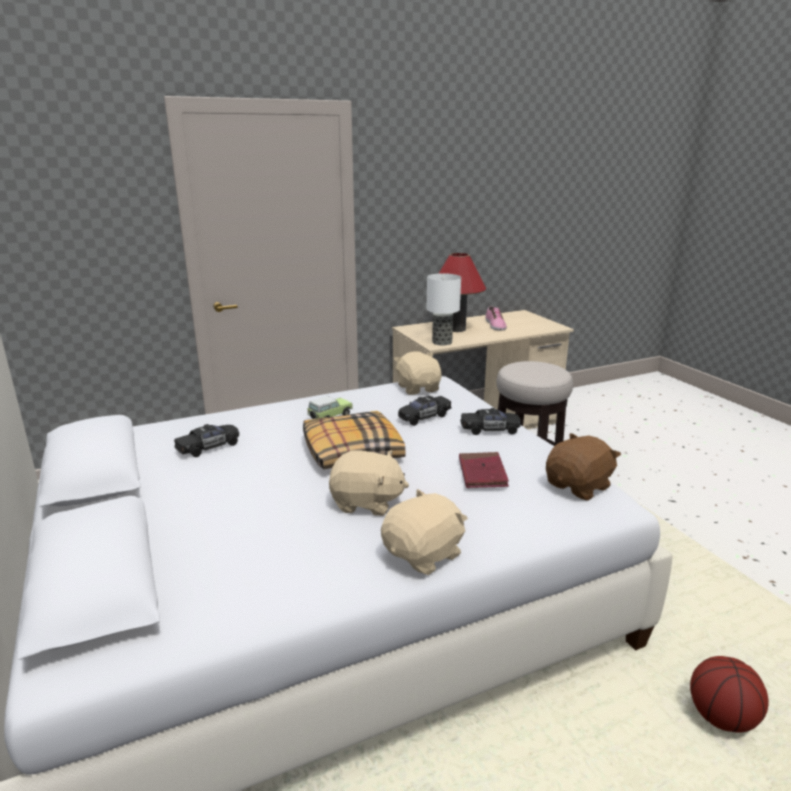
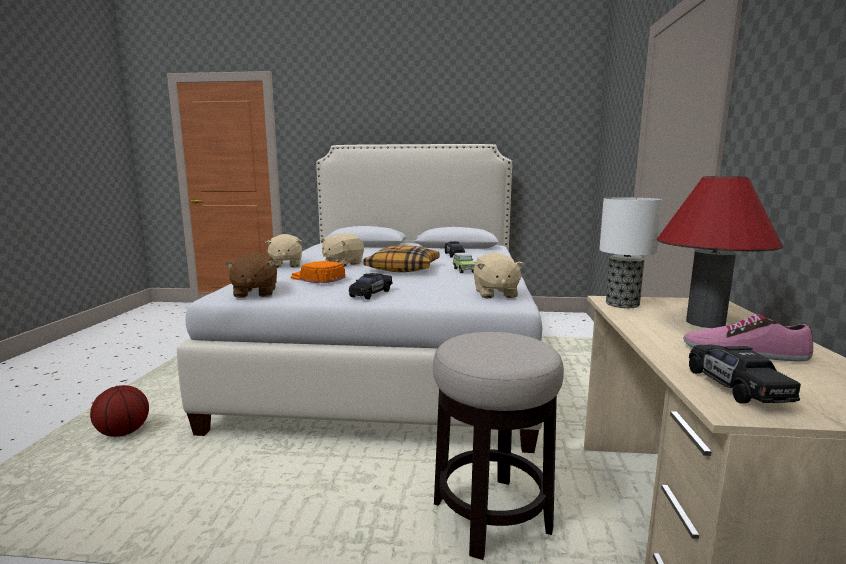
camera: 120 degrees right, 10 degrees down
(418, 388) = (495, 294): beige plush toy -> beige plush toy turned 75 degrees clockwise
(424, 417) = (426, 285): black toy car -> black toy car (735, 387)
(482, 473) = (317, 278): red book -> orange cap

